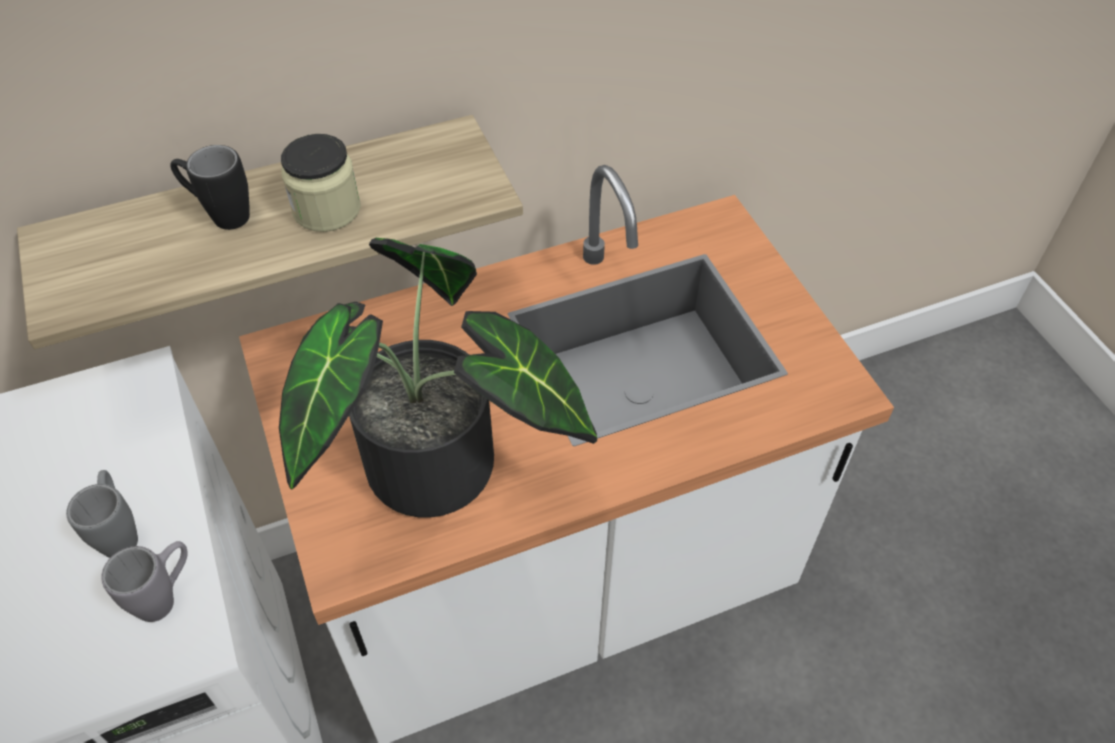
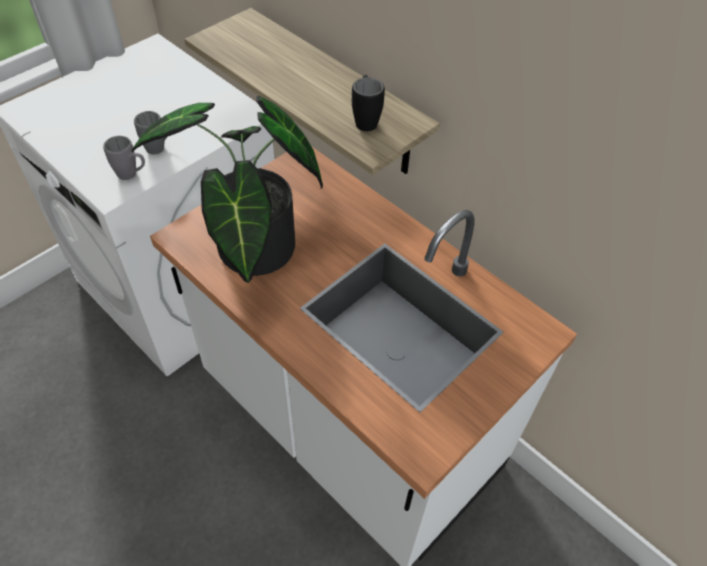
camera: 65 degrees right, 0 degrees up
(220, 215) = (294, 61): black mug -> black mug (365, 119)
(327, 209) = (320, 95): jar -> none

